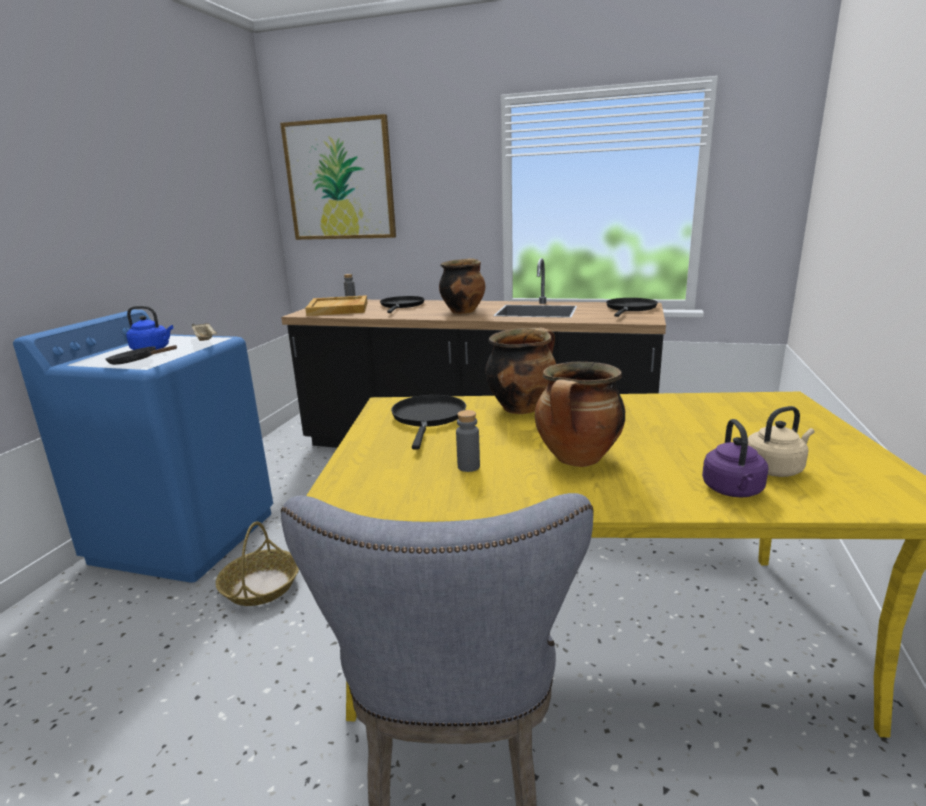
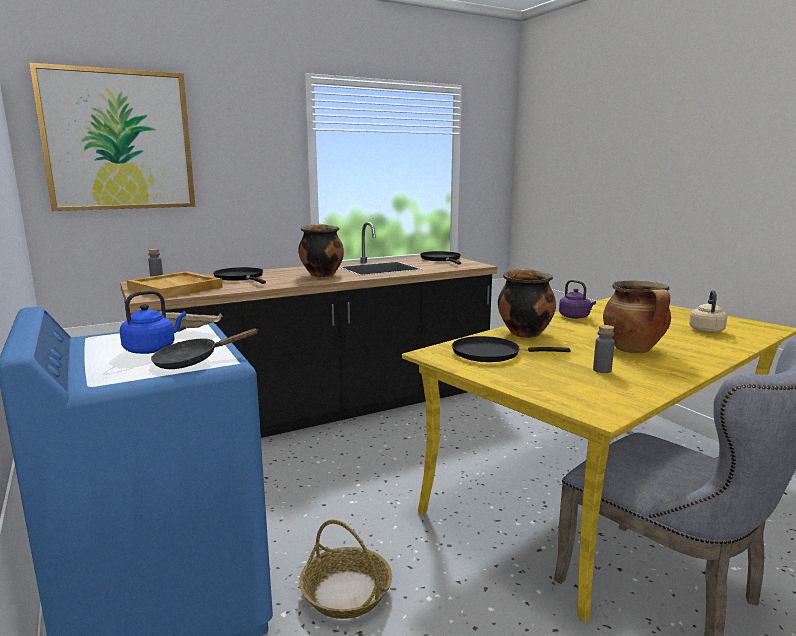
camera: 45 degrees left, 5 degrees down
(428, 418) = (491, 353): black frying pan -> black frying pan turned 45 degrees counterclockwise
(733, 491) = (721, 343): purple kettle -> purple kettle (575, 317)

